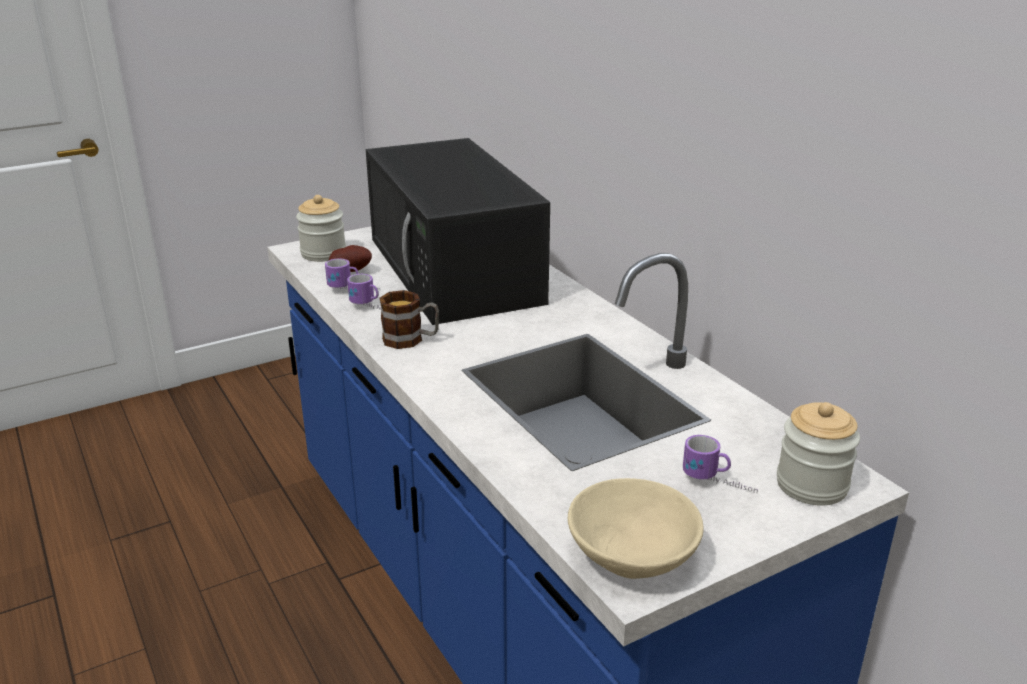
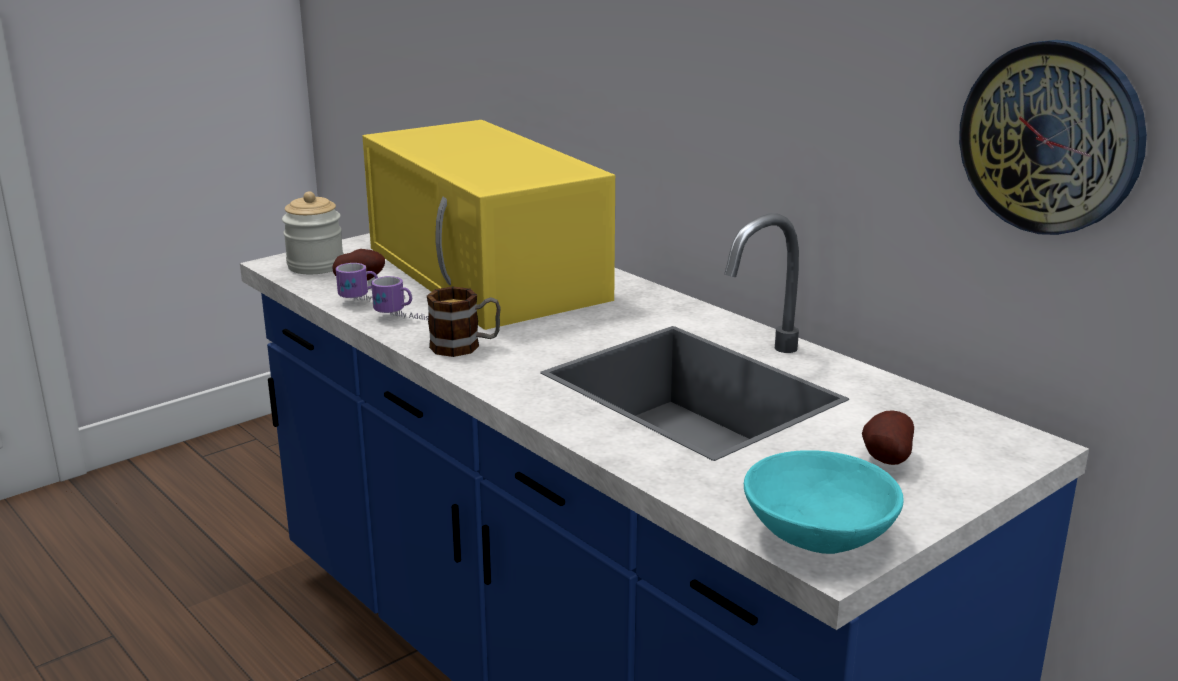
camera: 10 degrees left, 5 degrees down
(455, 271) = (488, 273): black microwave -> yellow microwave
(631, 556) = (818, 535): beige bowl -> turquoise bowl
(719, 484) = (884, 459): mug -> potato
(811, 485) = (984, 450): jar -> none
(898, 214) = (1051, 137): none -> wall clock

